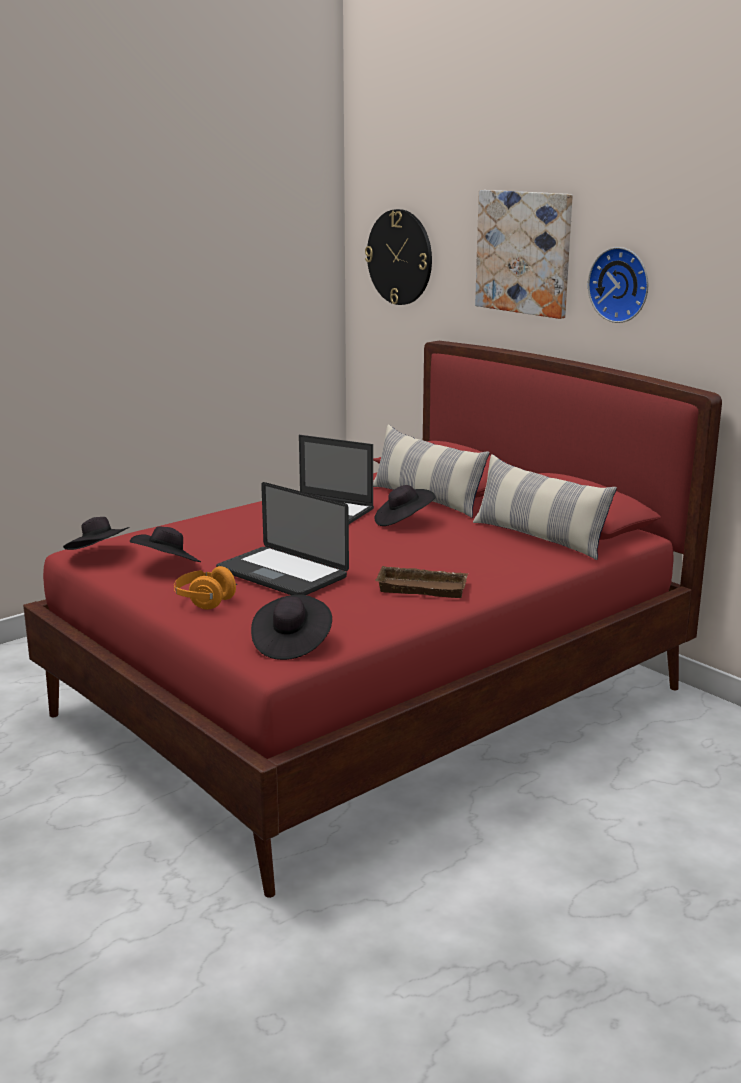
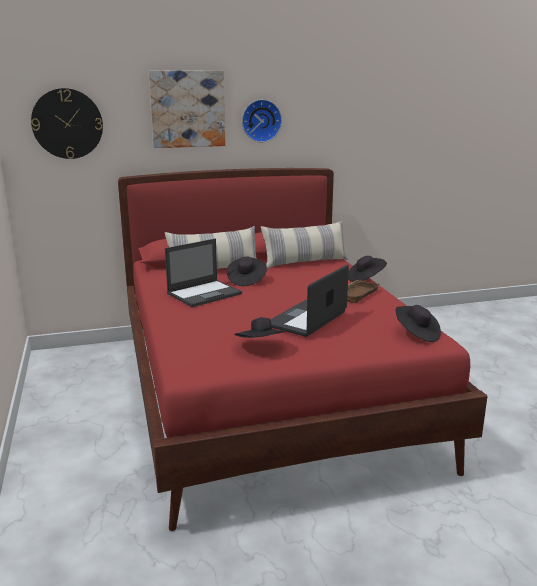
camera: 65 degrees left, 0 degrees up
(99, 554) = (208, 366): black hat -> black hat (365, 279)
(204, 601) = (334, 346): orange headphones -> none
(281, 574) = (307, 319): laptop -> laptop turned 150 degrees clockwise

